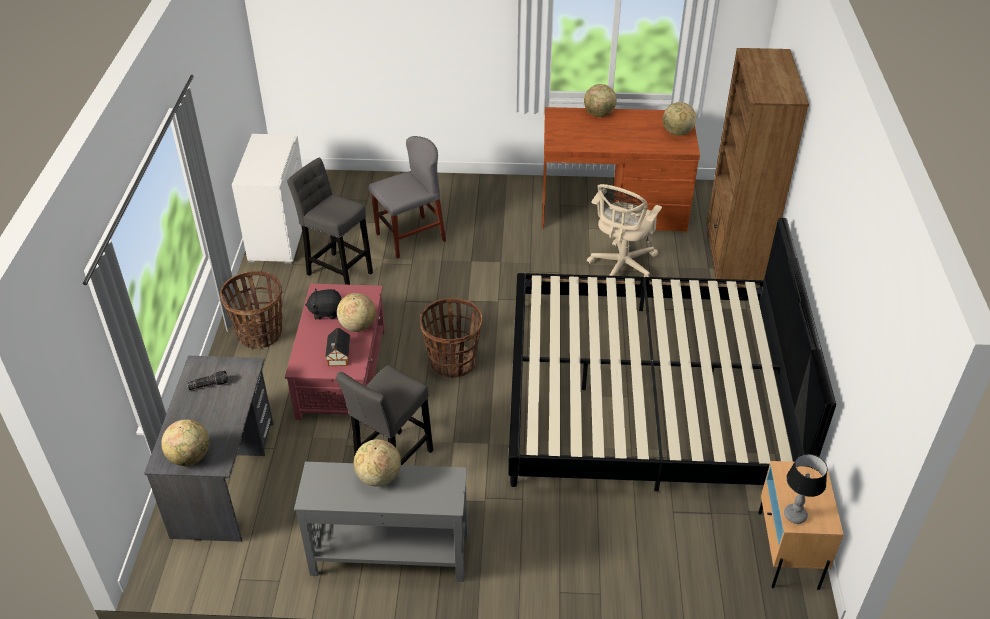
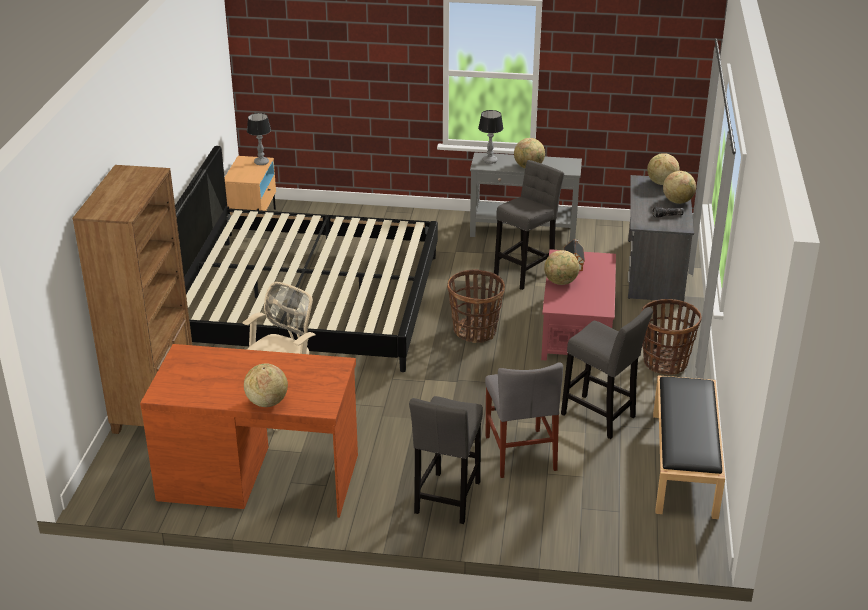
camera: 175 degrees left, 10 degrees down
(278, 235) = (684, 464): white dresser -> black bench
(326, 312) = (592, 294): black plush toy -> none
(410, 237) = (520, 453): grey chair -> grey chair turned 75 degrees counterclockwise
(437, 490) = (490, 161): none -> table lamp
(467, 199) = (447, 500): none -> grey stool
(677, 133) = (181, 371): globe -> globe (677, 201)

